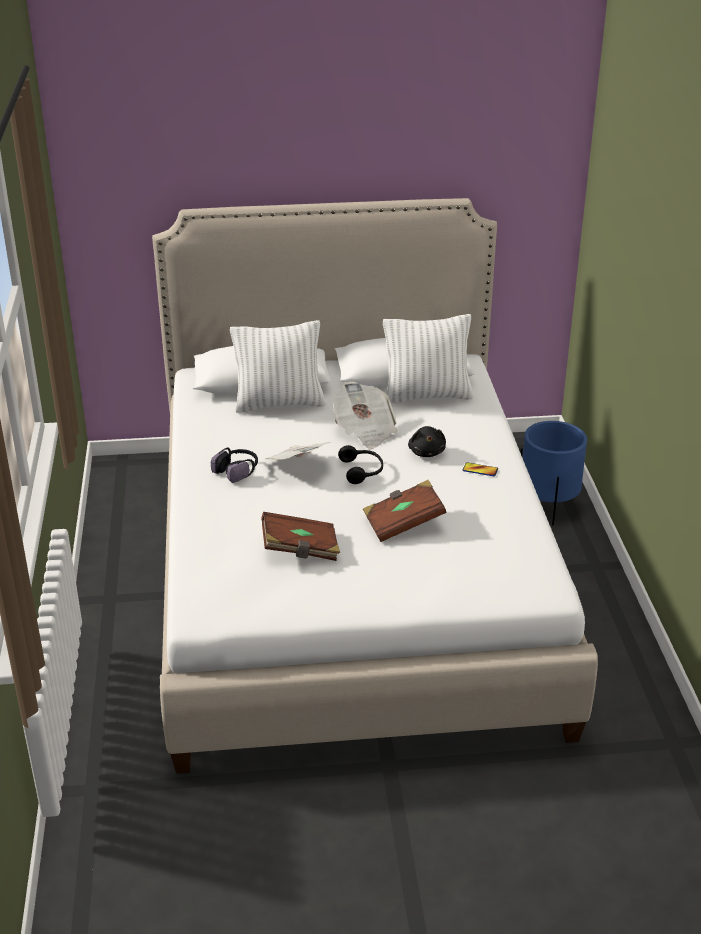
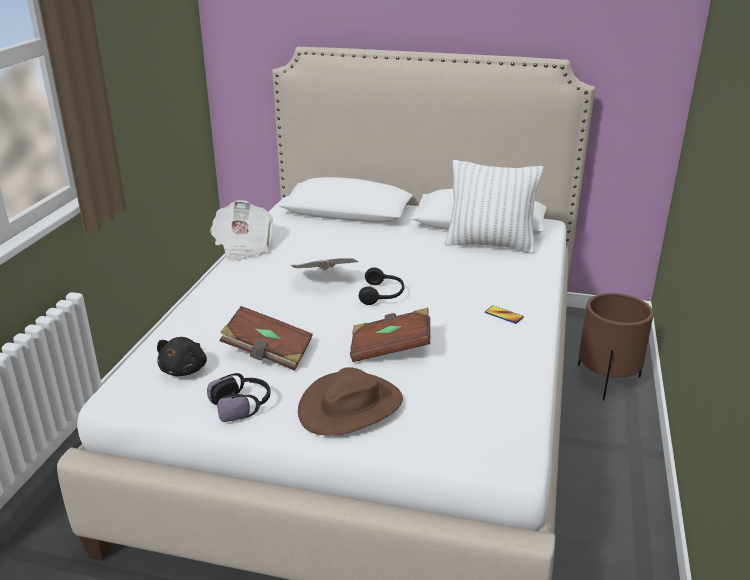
camera: 20 degrees right, 5 degrees down
(237, 471) = (267, 274): headphones -> headphones (242, 406)
(279, 403) = (348, 230): white pillow -> none
(365, 430) = (410, 262): newspaper -> newspaper (243, 247)
(404, 581) = (350, 406): none -> brown hat
(427, 452) = (458, 290): black plush toy -> black plush toy (185, 369)
(548, 505) = (607, 380): blue planter -> brown planter

